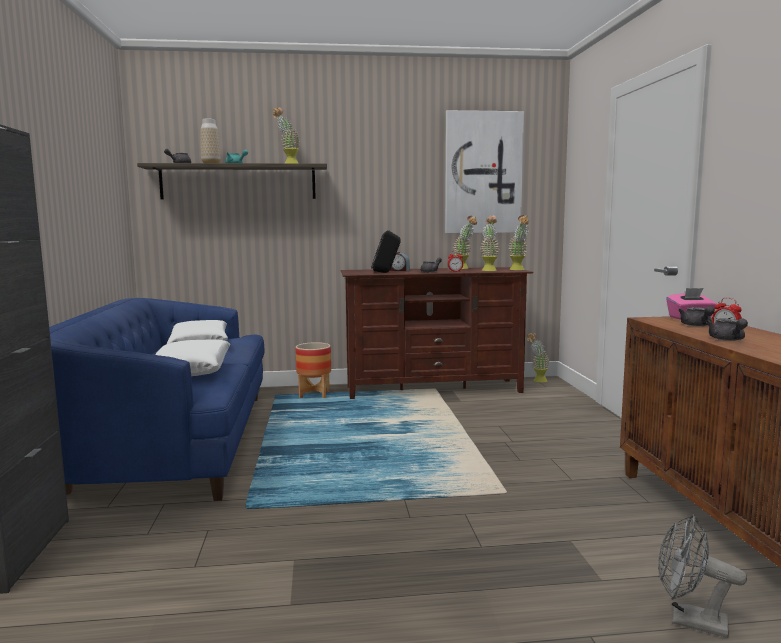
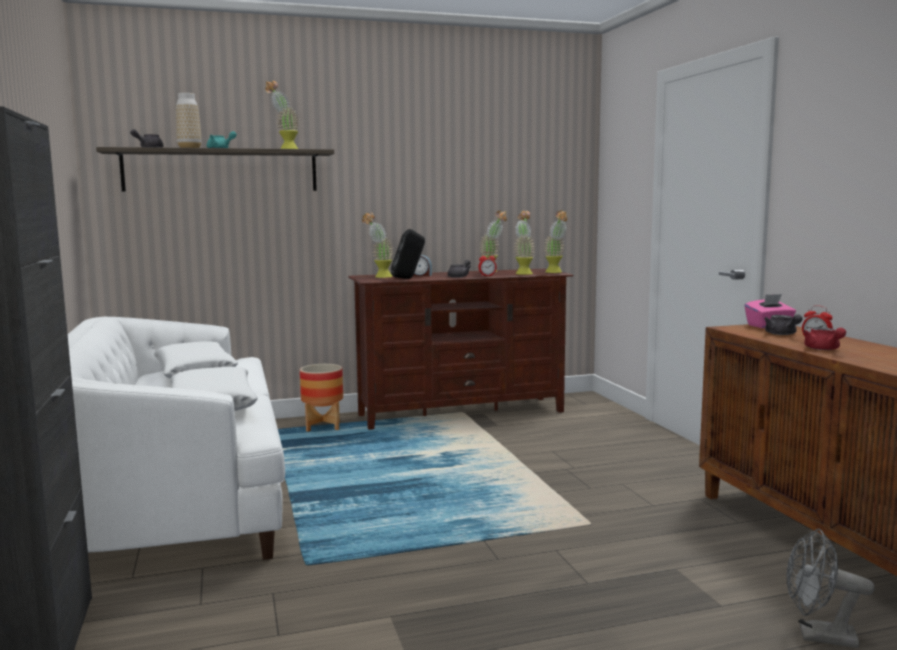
camera: 10 degrees left, 0 degrees up
(177, 442) = (179, 494): blue sofa -> white sofa
(483, 173) = (509, 161): picture -> none
(537, 381) = (573, 398): potted plant -> potted plant (379, 277)
(728, 340) = (823, 349): grey teapot -> red teapot

